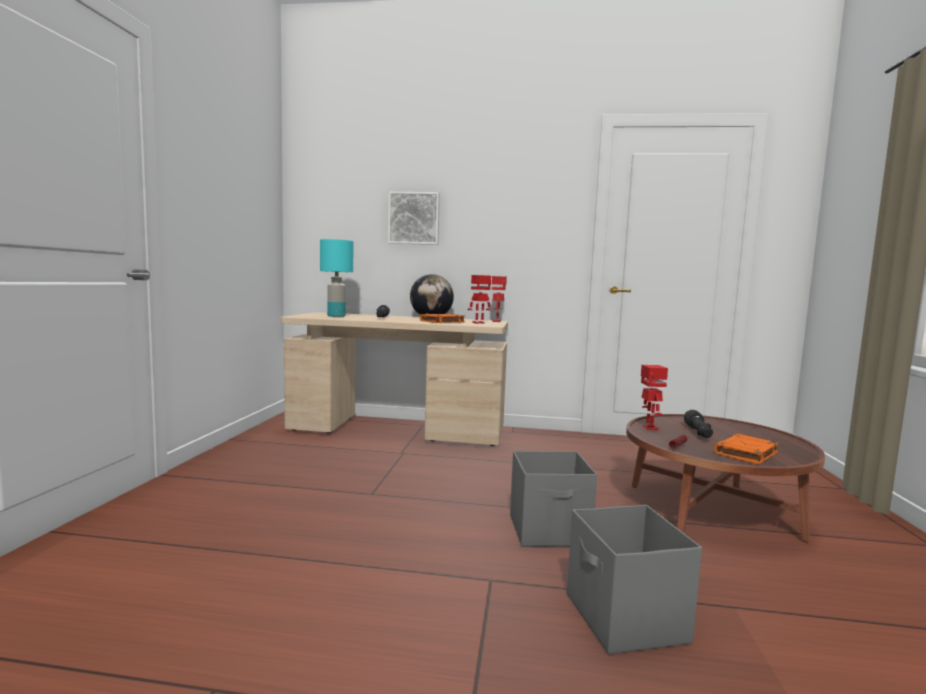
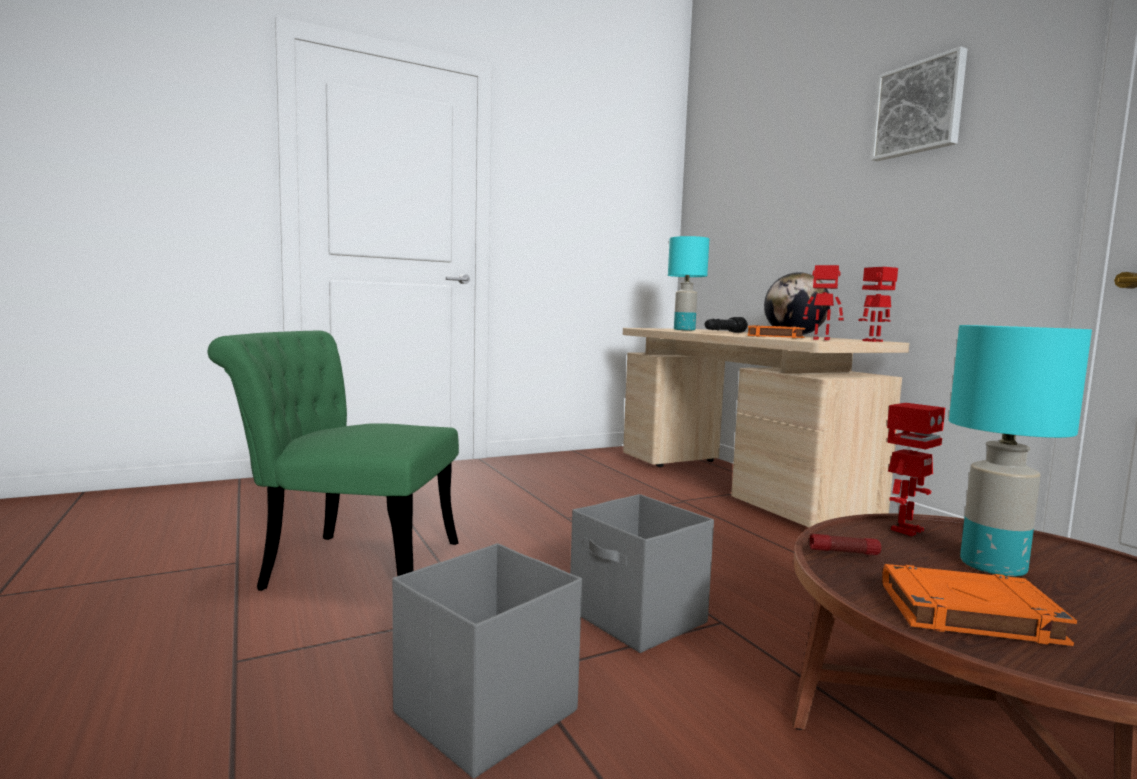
camera: 55 degrees right, 0 degrees up
(328, 615) = (347, 565): none -> green chair
(414, 218) = (799, 198): picture -> picture (919, 108)
(698, 433) = (990, 565): black flashlight -> turquoise table lamp

